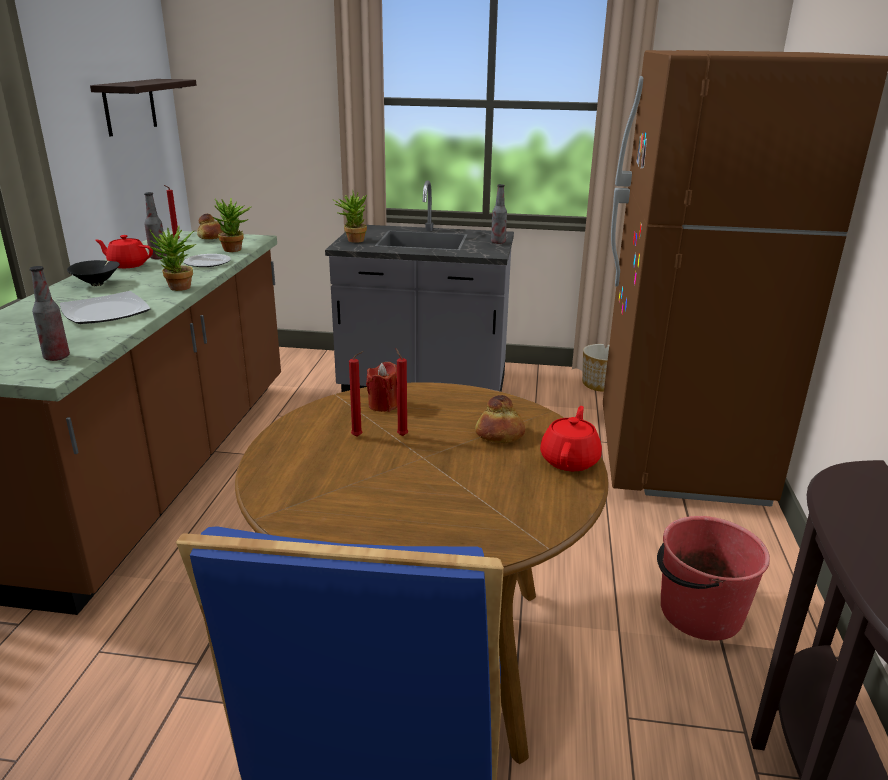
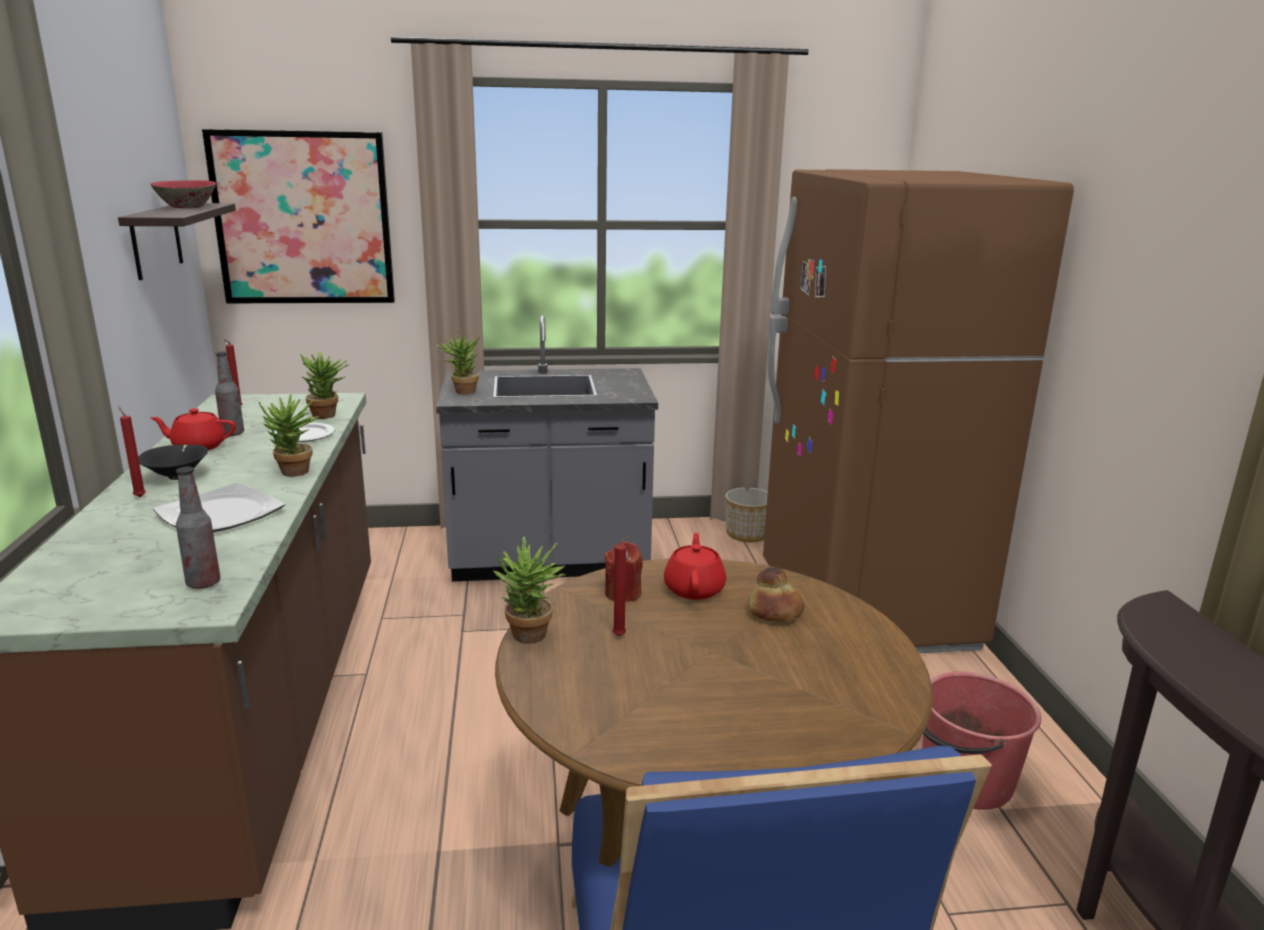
camera: 15 degrees left, 5 degrees down
(153, 81) = (187, 207): none -> red bowl
(212, 237) = (283, 401): bread -> none
(251, 94) = (303, 218): none -> picture
(286, 429) = (530, 639): none -> potted plant
(401, 435) = (668, 627): red candle -> red candle (139, 496)
(498, 242) = (633, 383): bottle -> none
(570, 460) = (866, 631): red teapot -> red teapot (694, 589)

